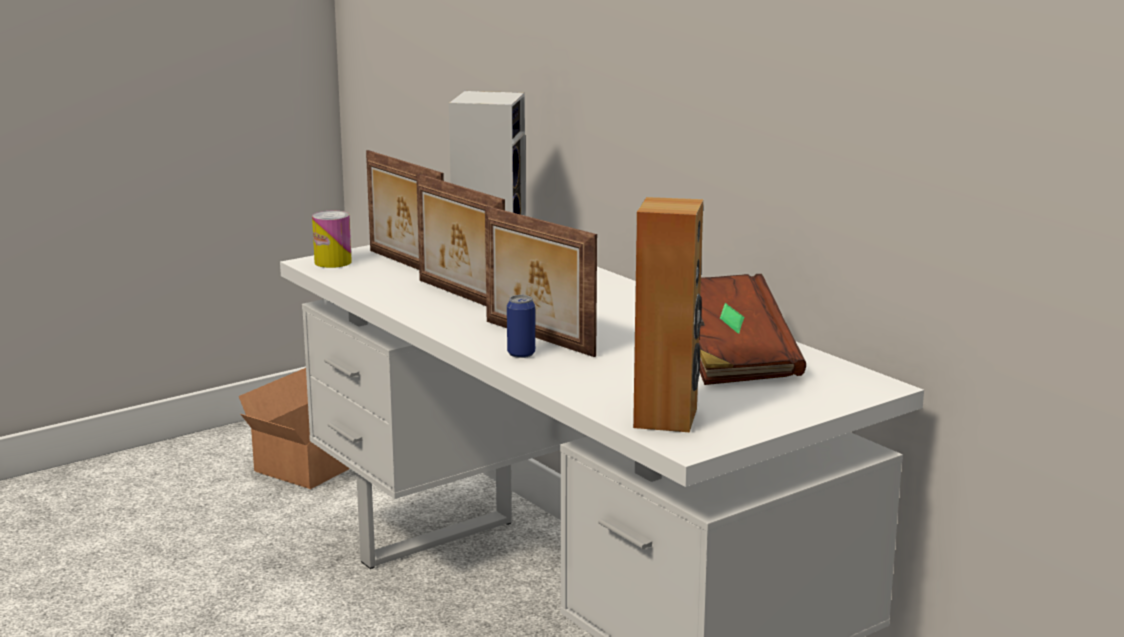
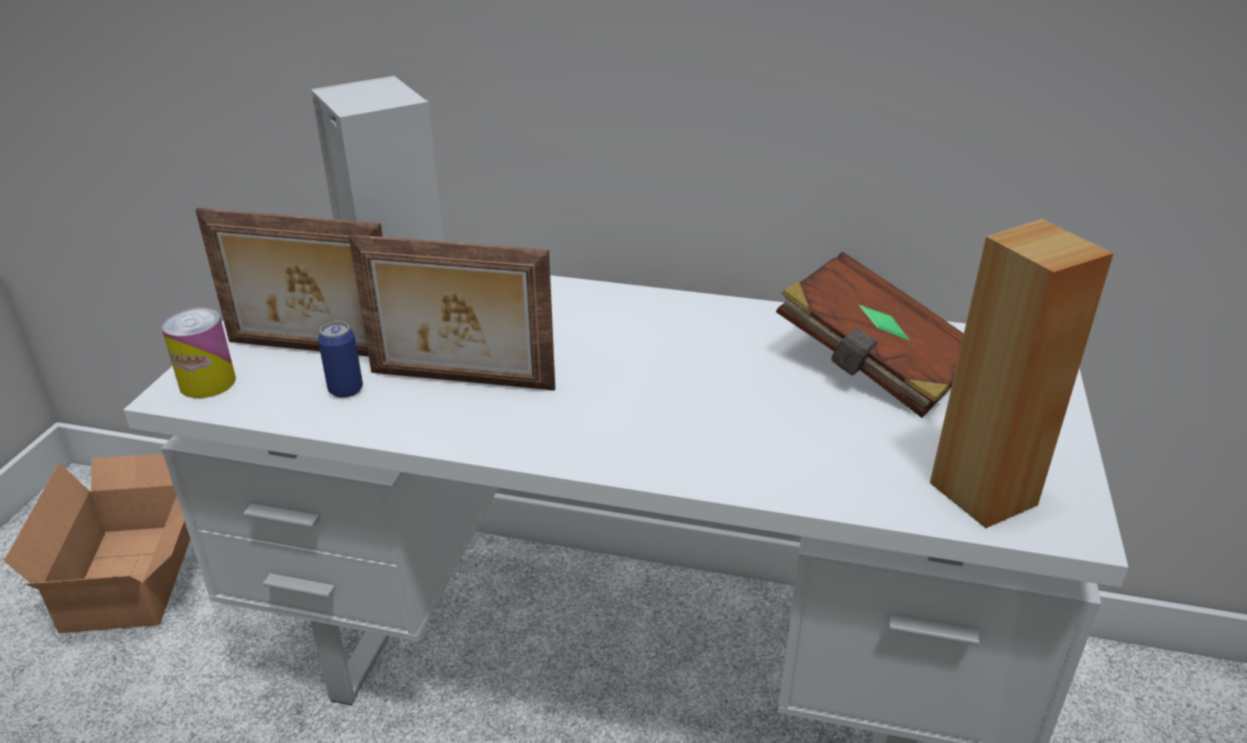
camera: 40 degrees left, 15 degrees up
(521, 354) = (682, 455): can -> can (346, 390)
(537, 339) = (658, 420): picture frame -> none

